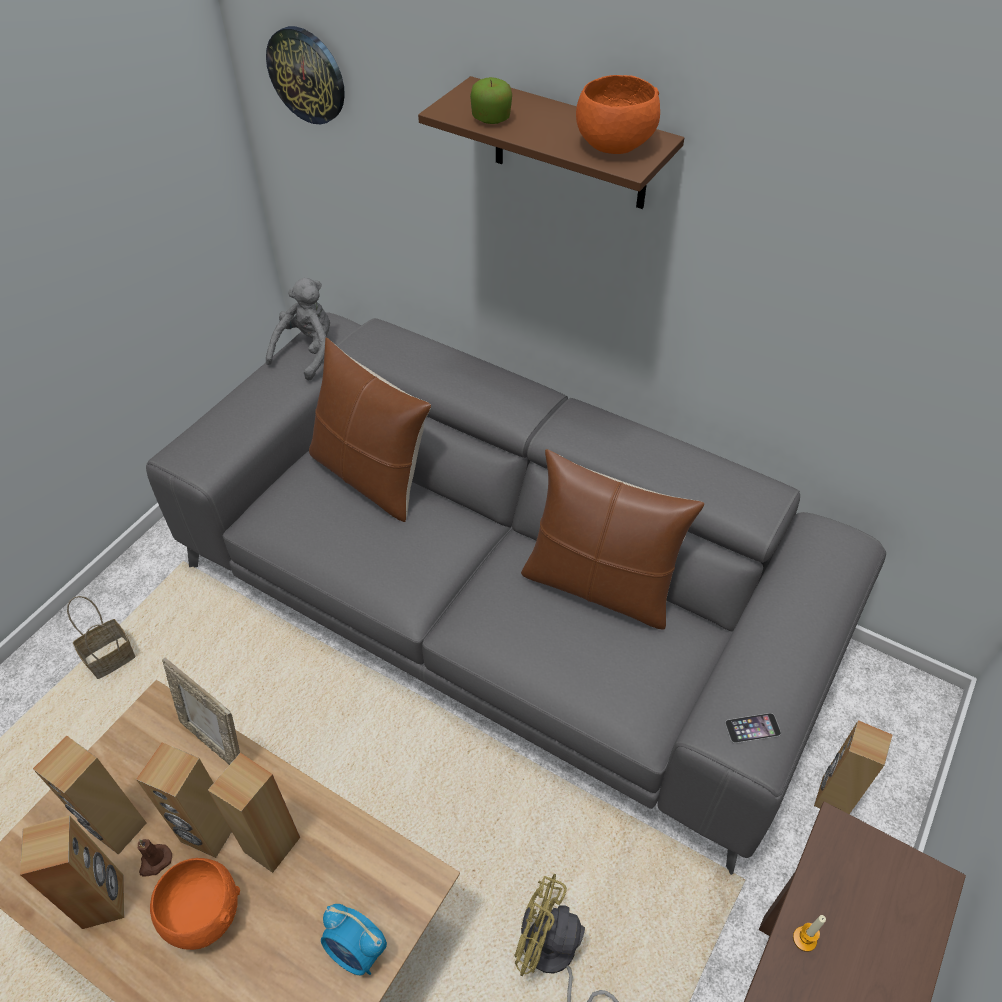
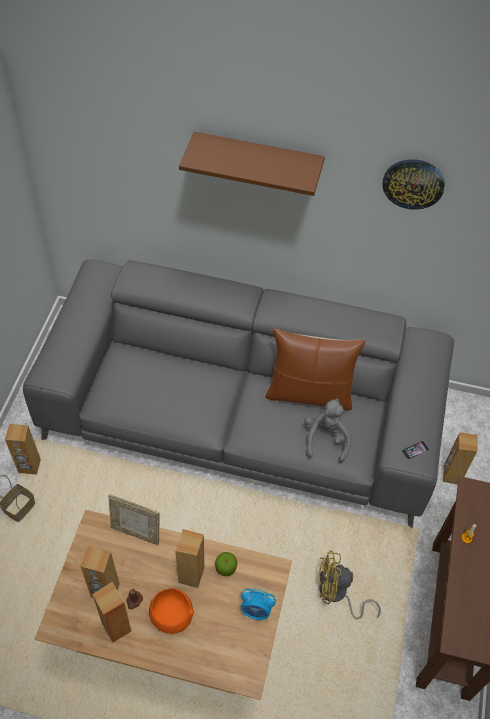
camera: 20 degrees left, 5 degrees up
(208, 833) = (155, 579): brown speaker -> brown speaker (29, 467)
(307, 75) = (78, 132): wall clock -> wall clock (413, 183)
(307, 352) = (90, 290): grey plush toy -> grey plush toy (325, 439)
(371, 476) = (155, 359): brown pillow -> none
(491, 119) = (220, 162): apple -> apple (225, 568)
(613, 146) = (291, 169): orange bowl -> none

